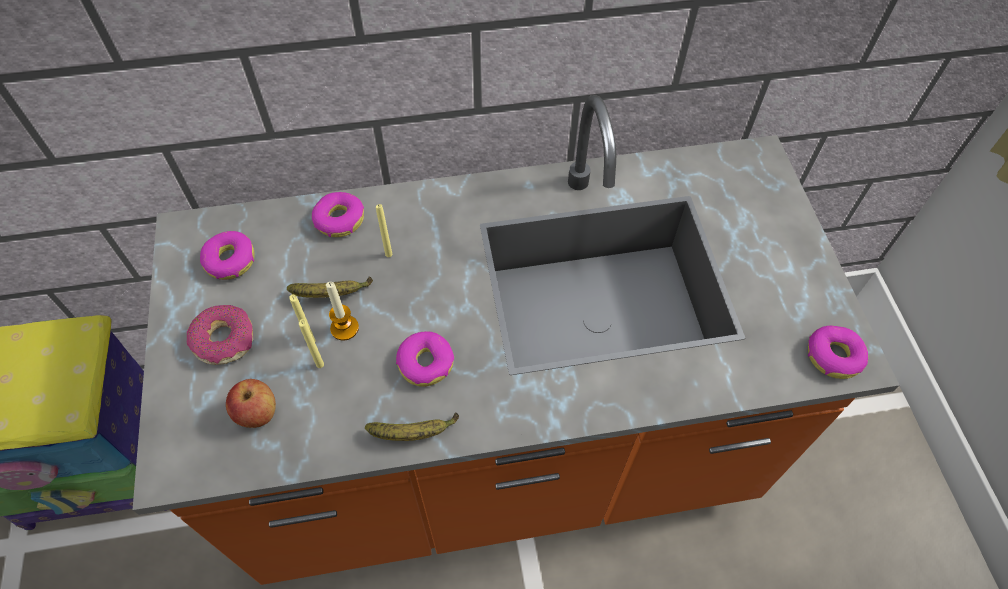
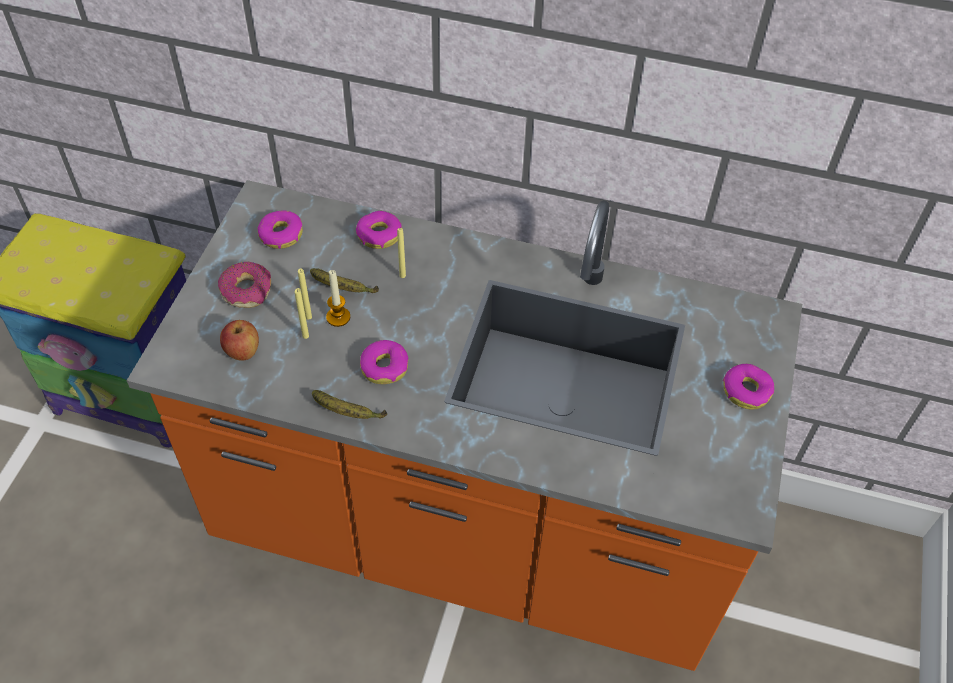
camera: 25 degrees right, 5 degrees down
(833, 356) = (727, 500): donut -> donut (746, 391)

